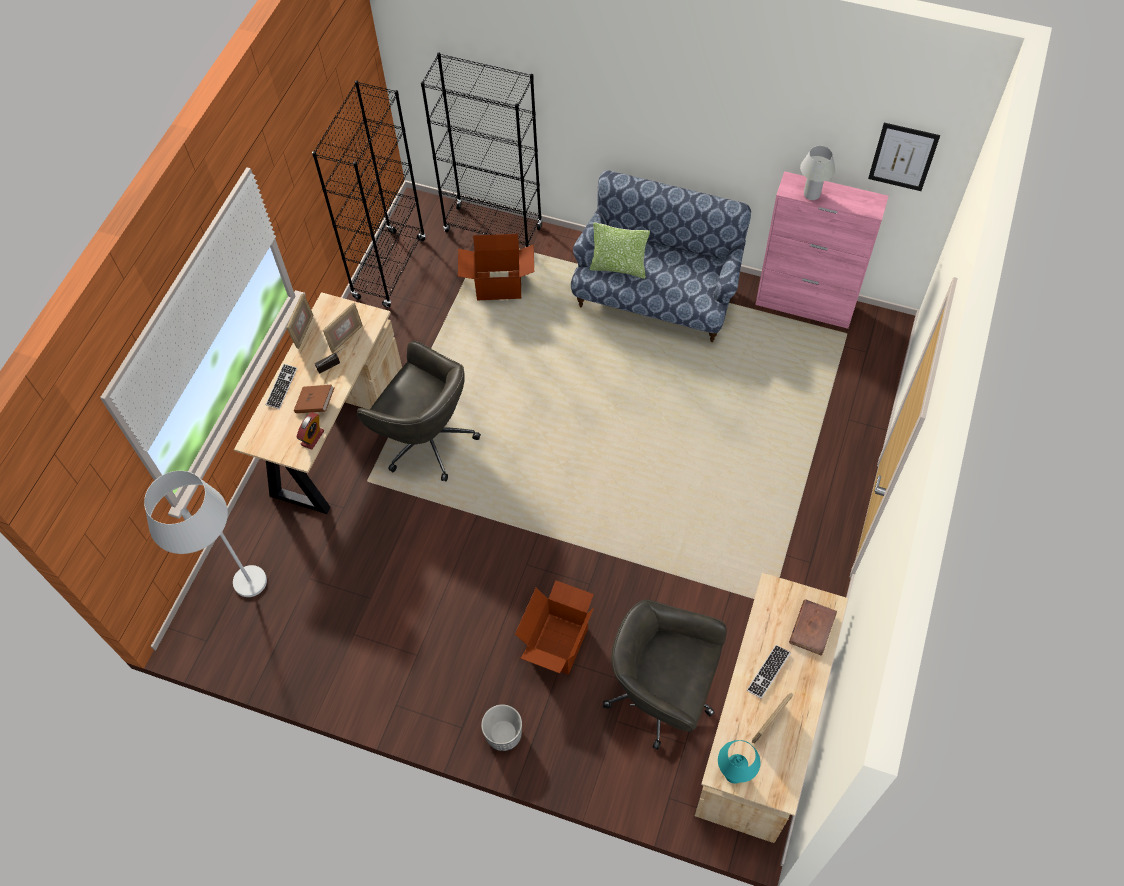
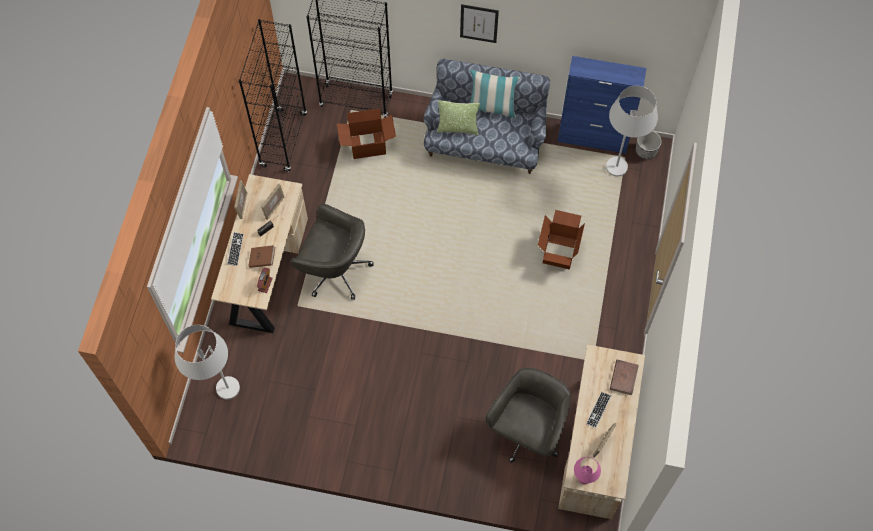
camera: 10 degrees left, 5 degrees up
(503, 734) = (423, 471): planter -> planter (646, 151)
(557, 643) = (450, 405): cardboard box -> cardboard box (558, 251)
(662, 695) = (527, 432): grey office chair -> grey office chair turned 105 degrees clockwise
(669, 246) = (492, 107): none -> pillow
(734, 773) = (584, 478): turquoise table lamp -> pink table lamp
(805, 305) = (593, 138): pink cabinet -> blue cabinet
(811, 194) = (593, 72): white table lamp -> none
(833, 359) = (617, 177): none -> white floor lamp
(903, 157) = (654, 44): picture -> picture (479, 23)

